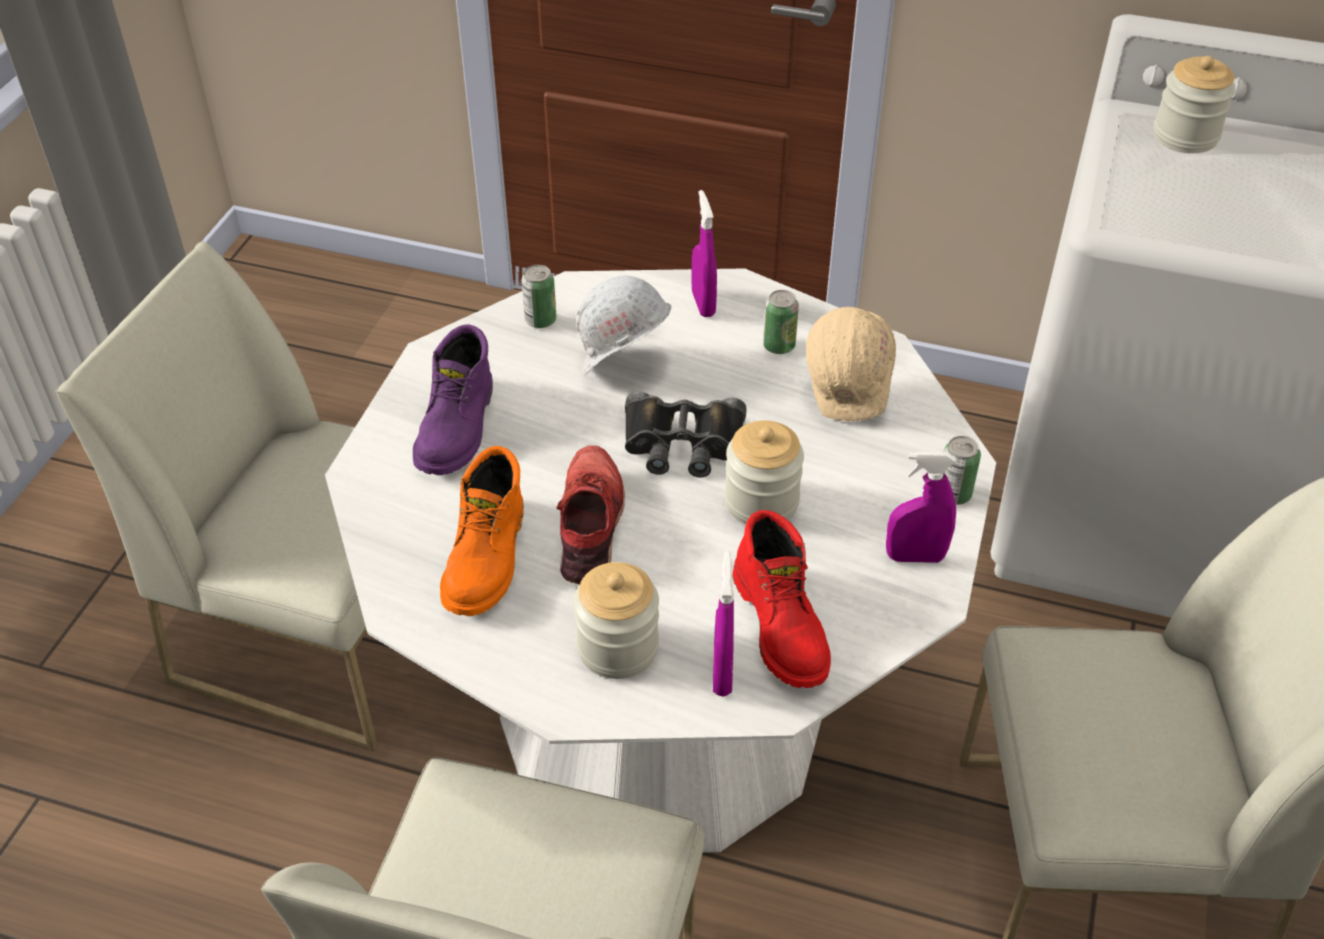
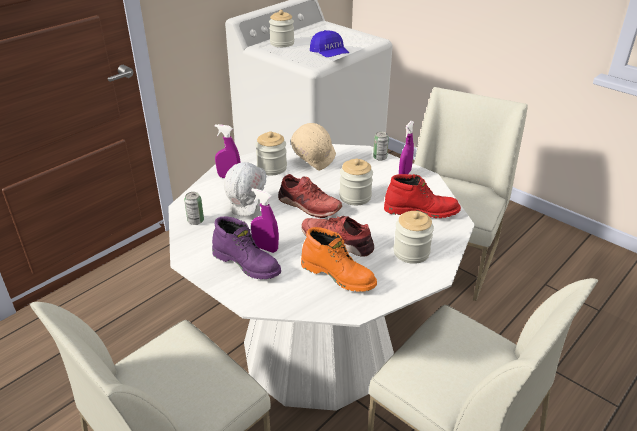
camera: 65 degrees left, 10 degrees down
(682, 443) = (308, 205): black binoculars -> red shoe
(722, 674) = (438, 231): purple spray bottle -> purple spray bottle (265, 248)
(779, 346) = (272, 168): can -> jar
(1198, 227) = (329, 55): none -> blue cap

